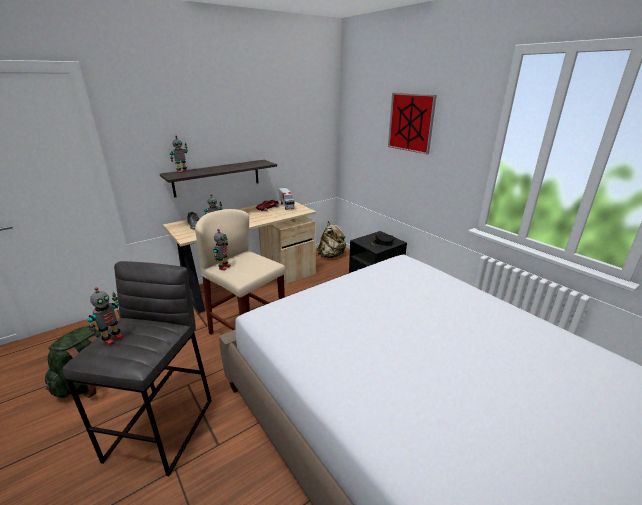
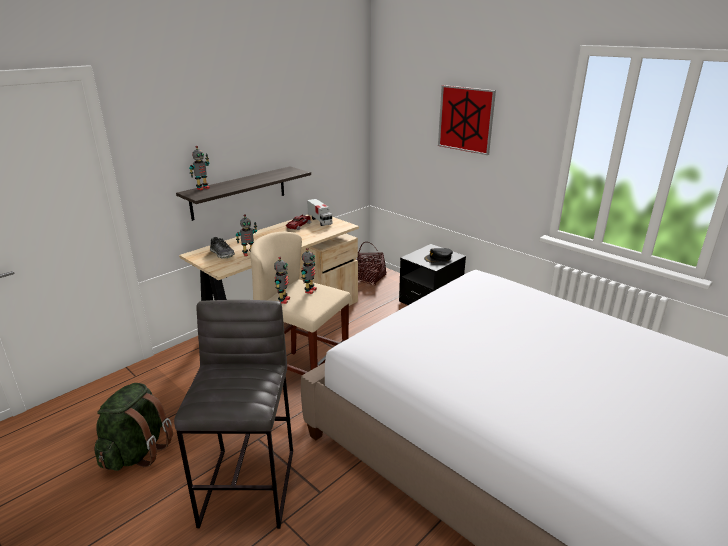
camera: 10 degrees left, 0 degrees up
(112, 339) = (216, 384): toy robot -> toy robot (309, 290)
(331, 255) = (369, 278): beige backpack -> basket

